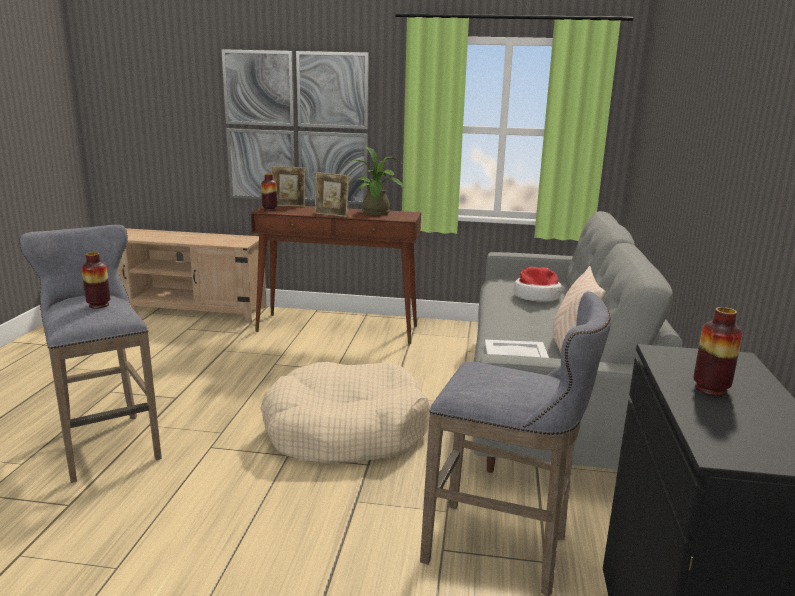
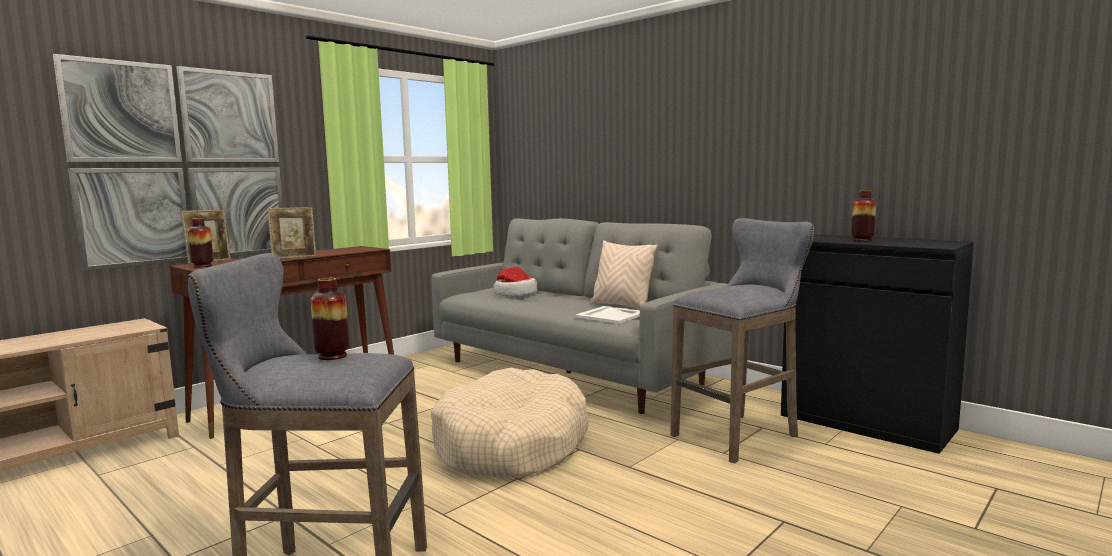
camera: 55 degrees left, 10 degrees down
(376, 213) = (330, 251): potted plant -> none

